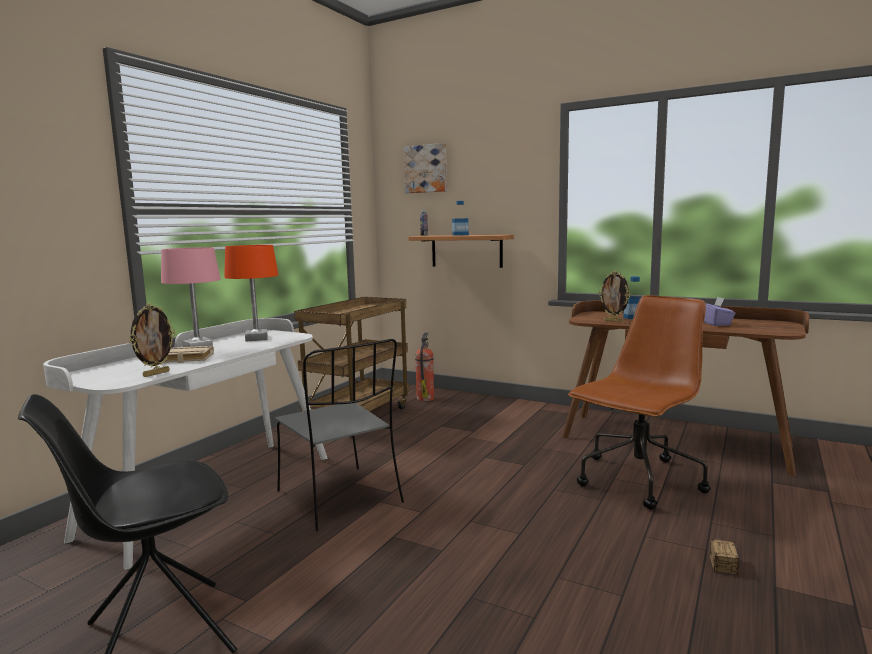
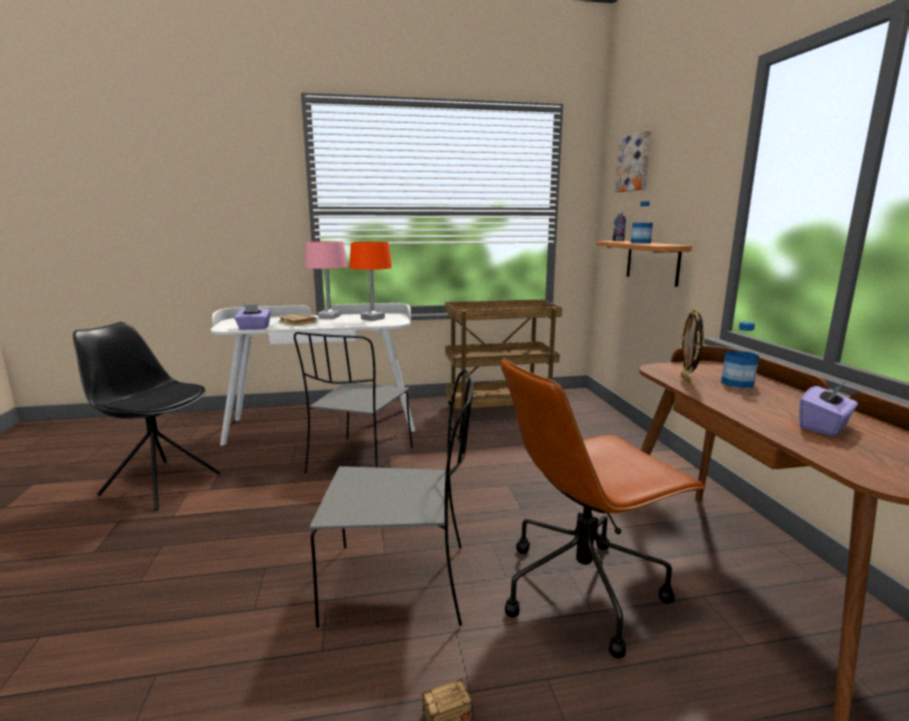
camera: 50 degrees right, 5 degrees up
(156, 374) = (254, 328): picture frame -> purple tissue box
(425, 398) = (583, 415): fire extinguisher -> none
(569, 538) = (401, 583): none -> grey chair
(638, 481) = (583, 588): brown office chair -> brown office chair turned 150 degrees clockwise

